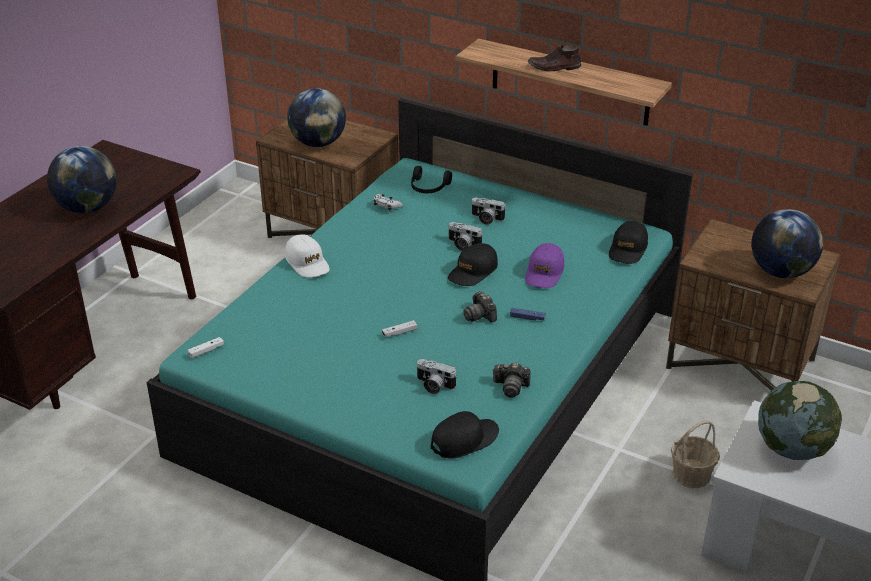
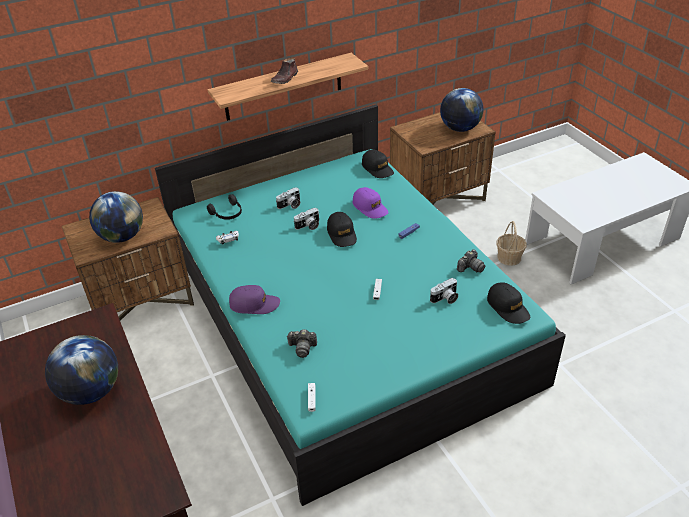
camera: 55 degrees left, 5 degrees up
(307, 263) = (254, 304): white cap -> purple cap
(464, 440) = (508, 307): black cap -> black cap turned 150 degrees clockwise
(480, 315) = (389, 250): camera -> camera (302, 348)
(792, 449) = (579, 199): globe -> none

